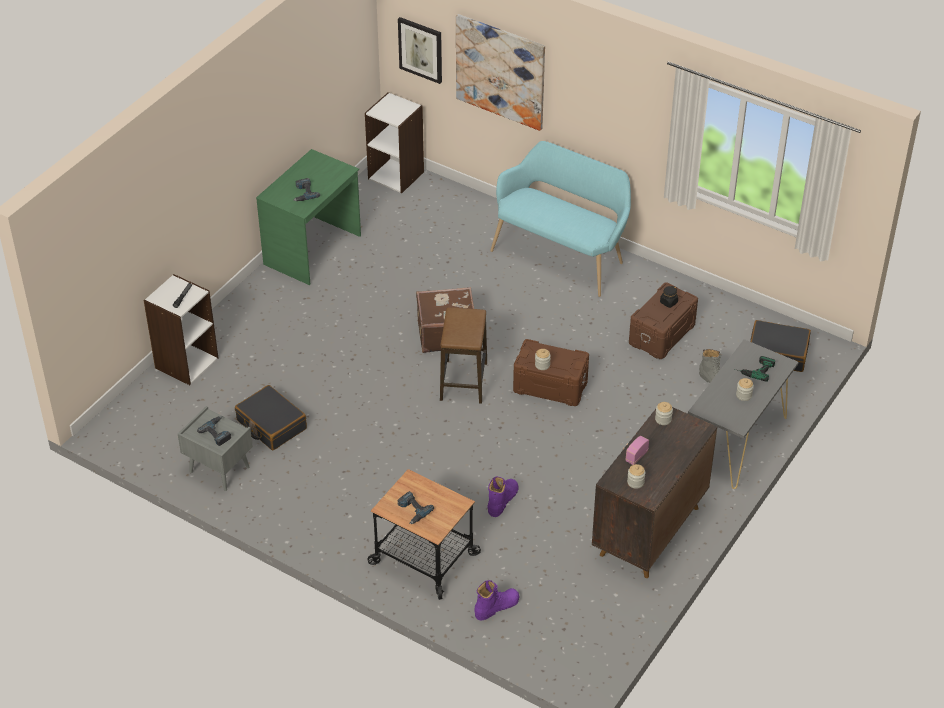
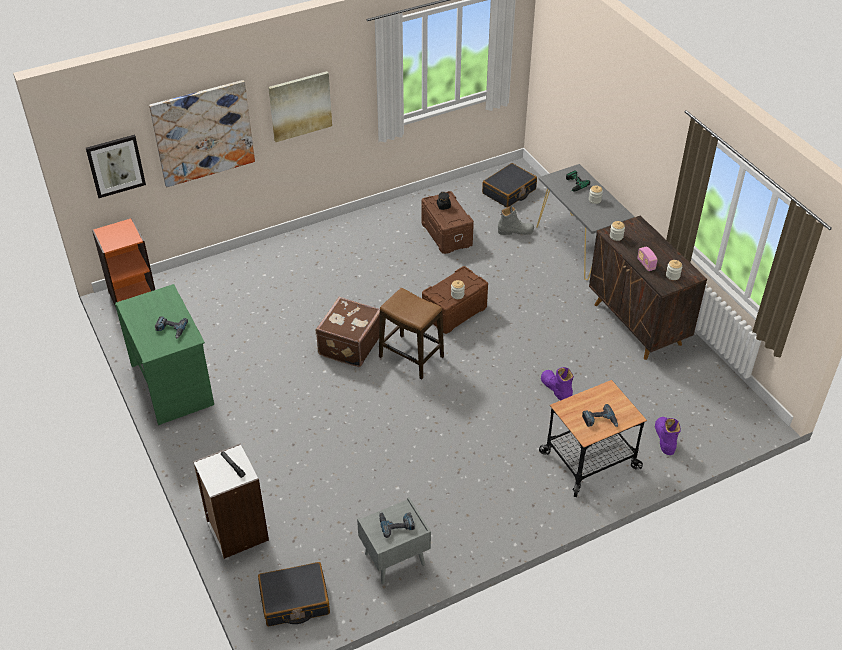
camera: 60 degrees left, 0 degrees up
(271, 425) = (366, 499): black suitcase -> black suitcase (294, 600)
(396, 175) = (133, 296): white bookcase -> orange bookcase
(561, 255) = (318, 247): turquoise bench -> none
(596, 107) = (300, 106): none -> picture

